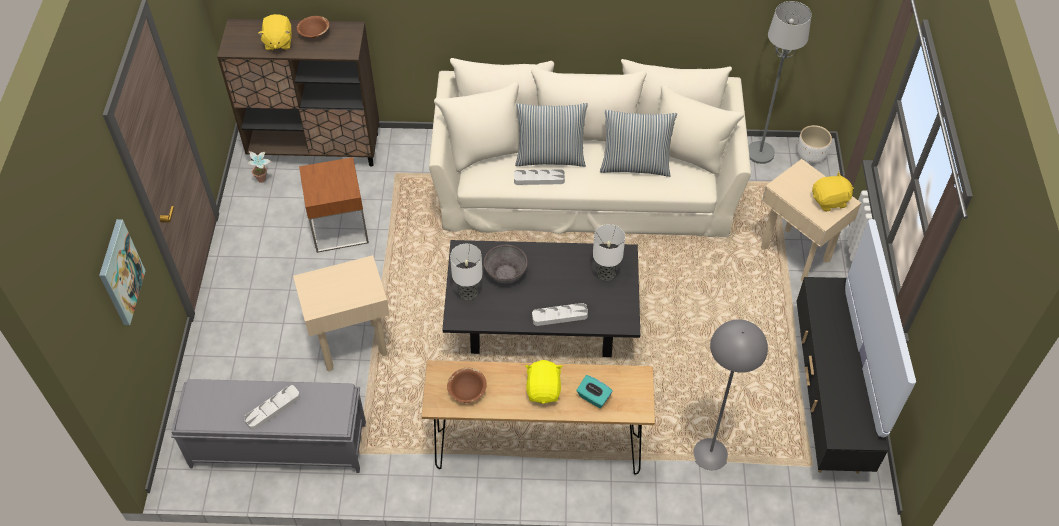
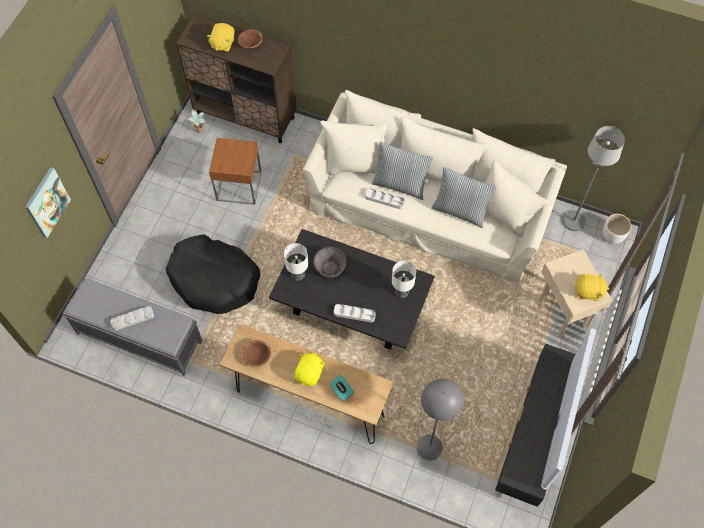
camera: 20 degrees right, 10 degrees up
(352, 345) = (214, 279): beige side table -> black dog bed

